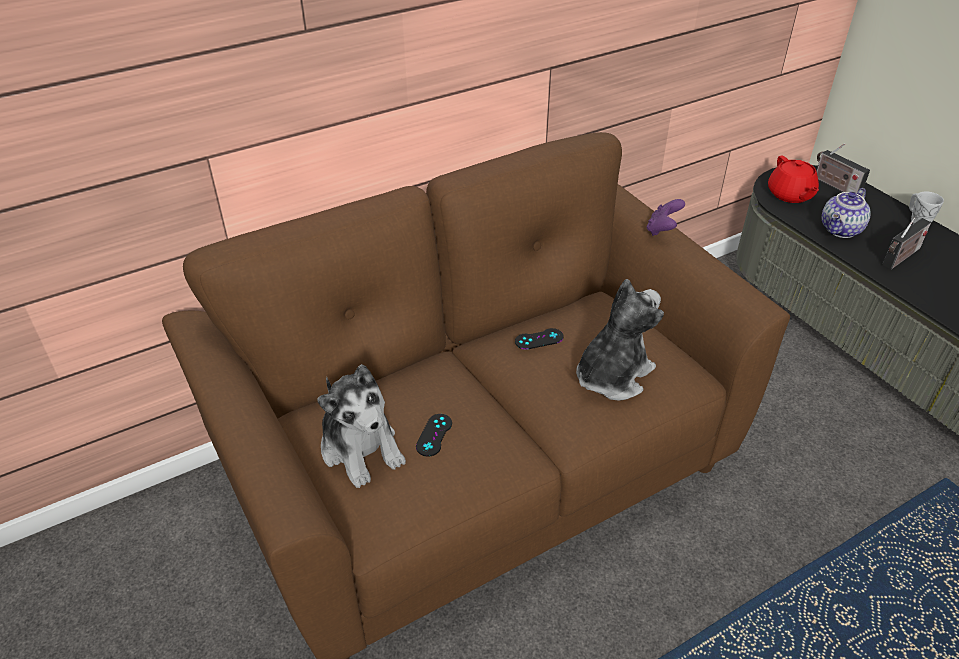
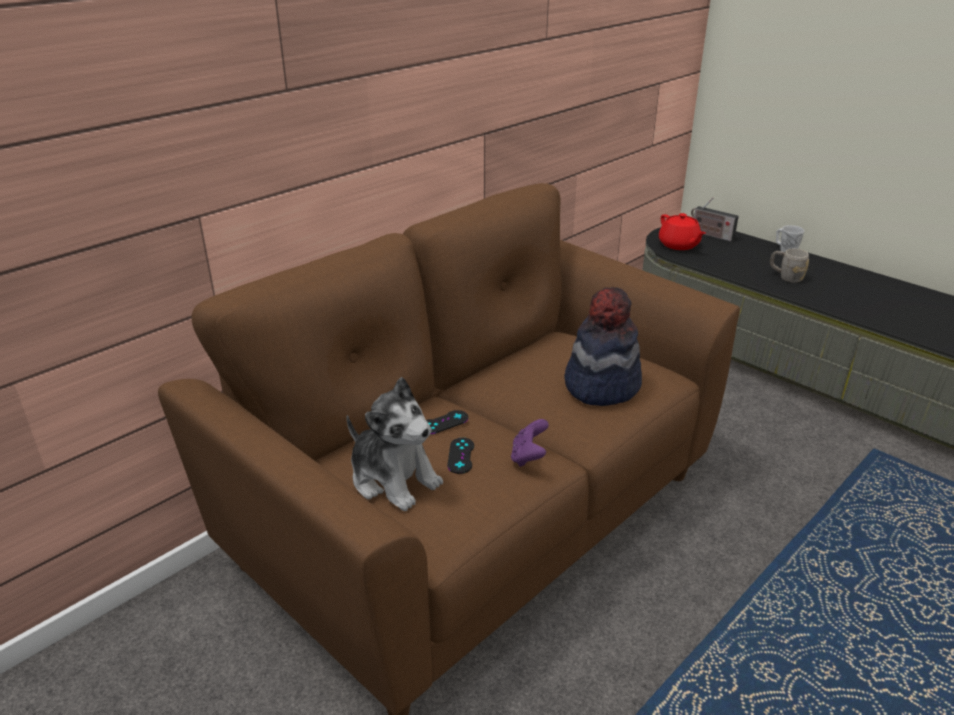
camera: 15 degrees left, 10 degrees down
(539, 339) = (523, 368): black game controller -> black game controller (444, 422)
(612, 375) = (601, 385): plush toy -> hat
(662, 230) = (606, 262): purple game controller -> purple game controller (528, 457)
(841, 230) = (731, 264): teapot -> none
(900, 258) = (785, 277): radio -> grey mug

